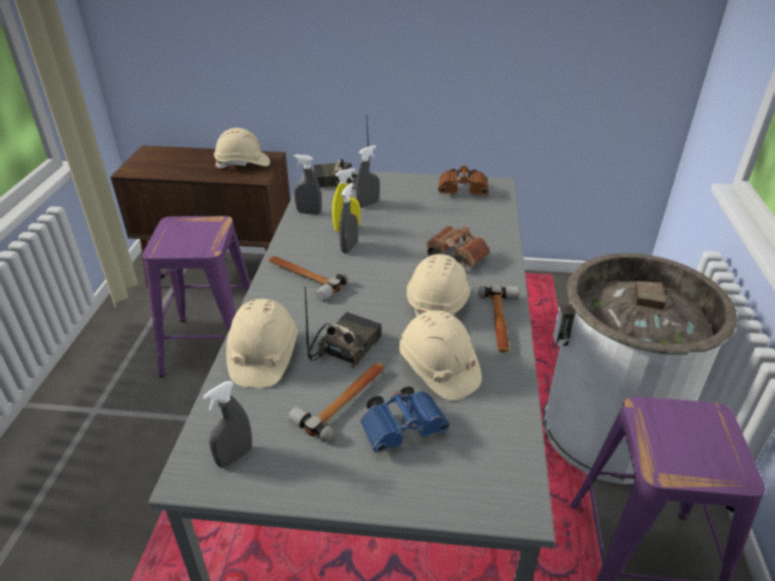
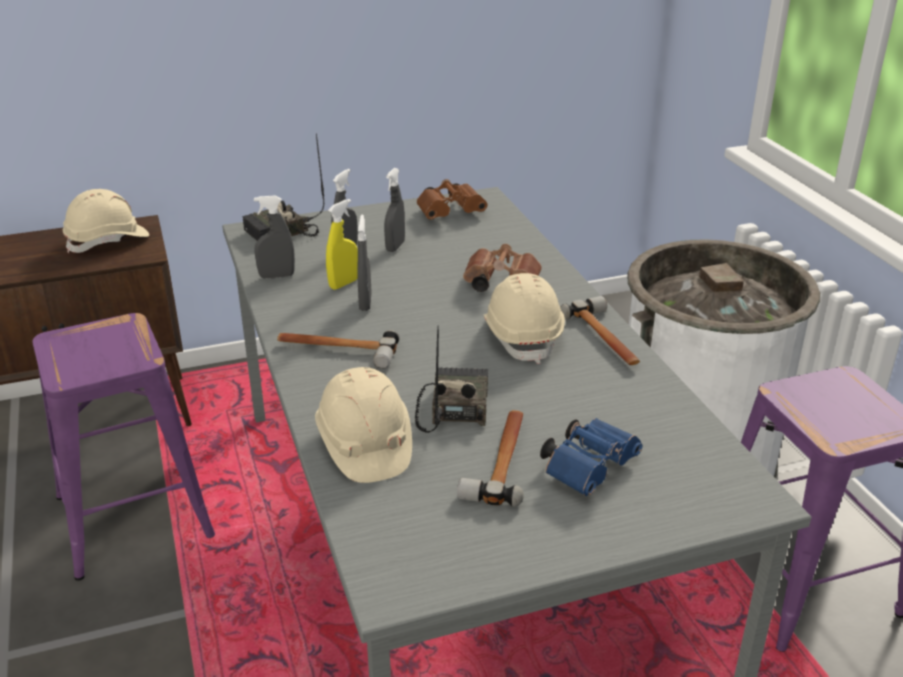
camera: 25 degrees left, 5 degrees down
(235, 457) = (425, 554): grey spray bottle -> grey spray bottle (395, 246)
(438, 369) = (577, 401): beige hard hat -> none

